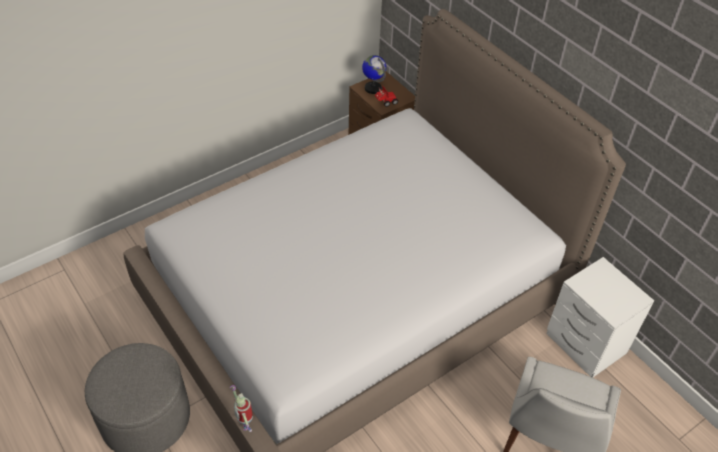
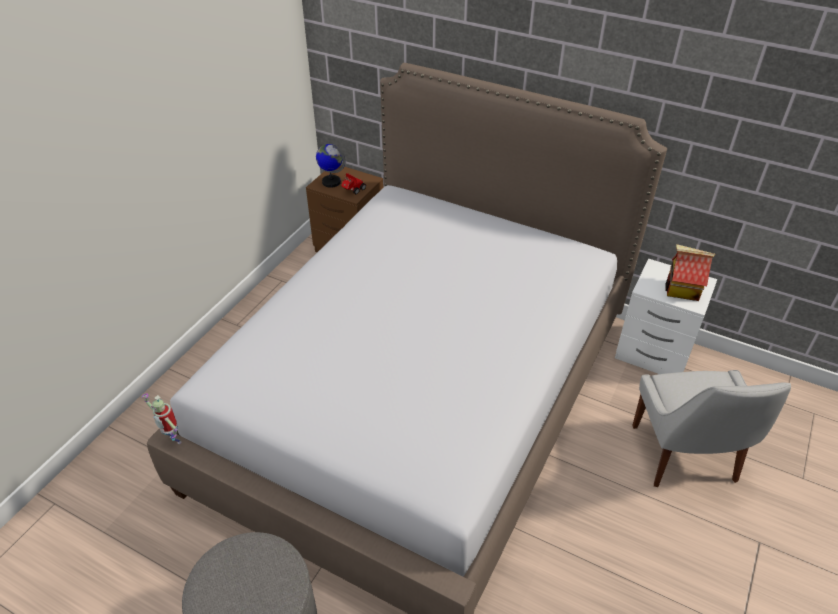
camera: 25 degrees left, 5 degrees down
(245, 426) = (419, 573): toy robot -> toy robot (173, 441)
(611, 297) = (681, 290): none -> toy house

